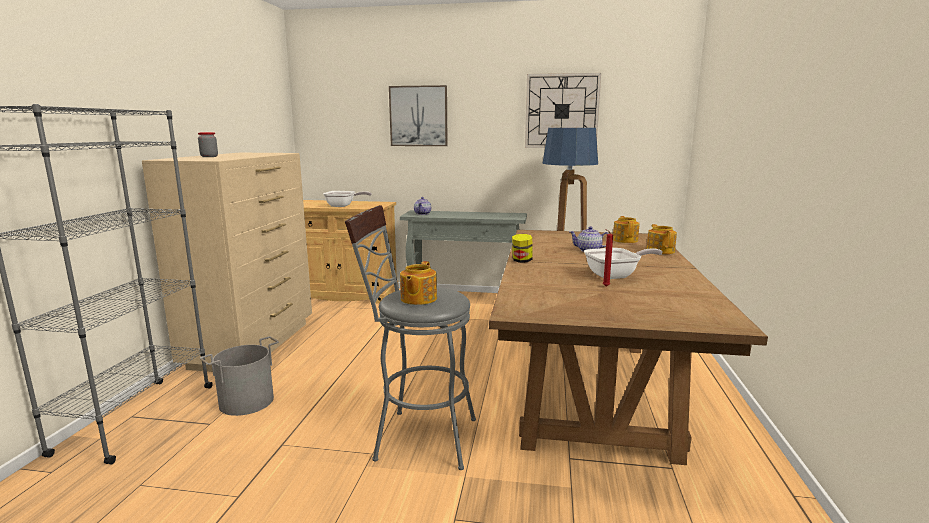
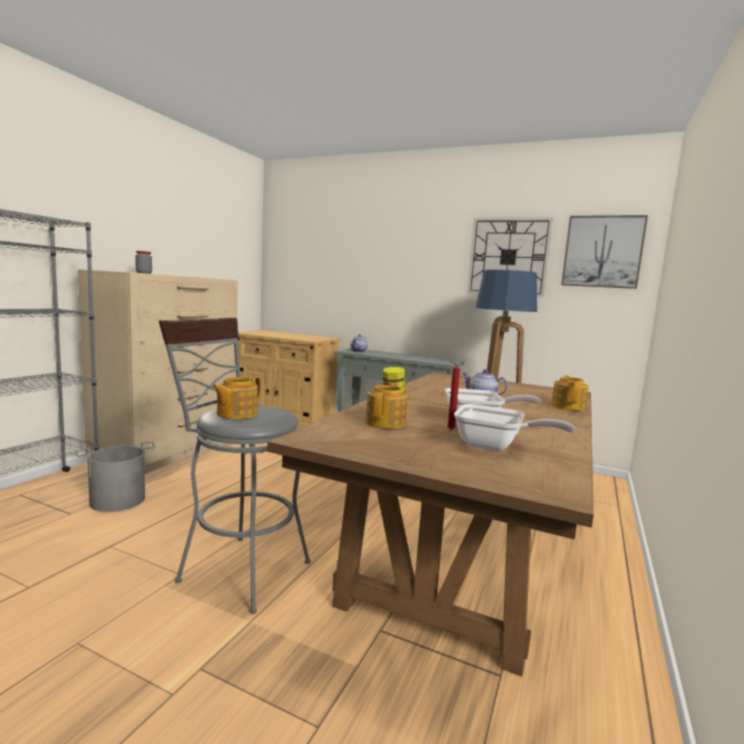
camera: 15 degrees right, 5 degrees down
(343, 206) = (287, 336): frying pan -> frying pan (495, 446)
(418, 116) = (368, 257): picture -> picture (602, 252)
(625, 240) = (539, 393): teapot -> teapot (386, 423)

